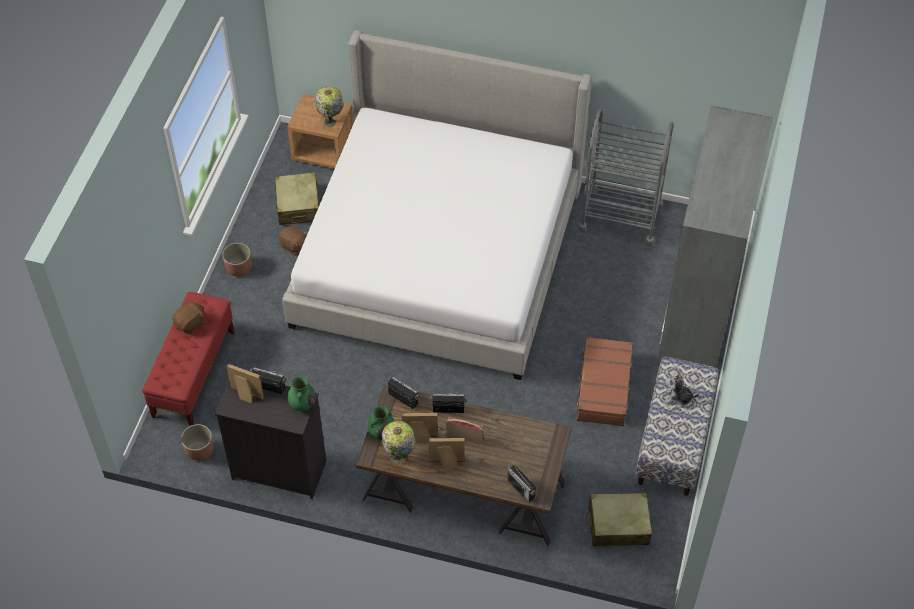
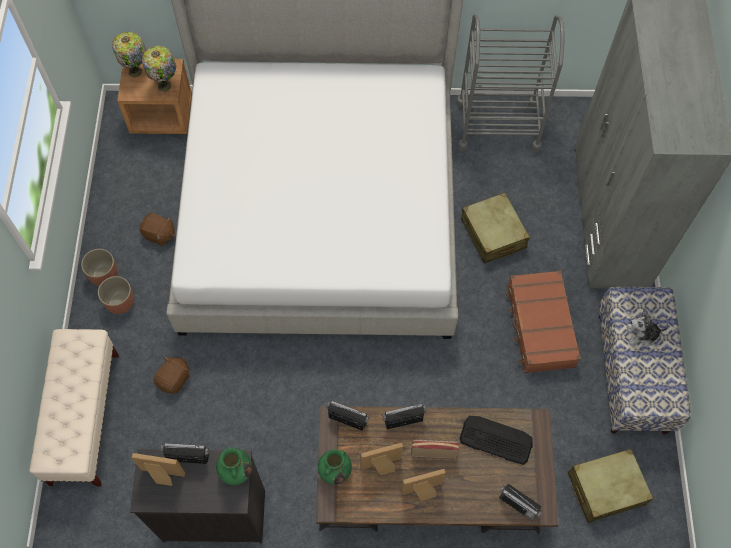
camera: 15 degrees left, 10 degrees up
(191, 324) = (67, 371): brown plush toy -> brown plush toy (174, 379)
(194, 374) = (85, 418): red bench -> beige bench
(199, 450) = (116, 514): planter -> planter (120, 302)
(298, 205) = (151, 185): beige suitcase -> beige suitcase (493, 234)
(399, 457) = (364, 499): table lamp -> table lamp (136, 71)
(519, 439) = (495, 439): none -> keyboard

